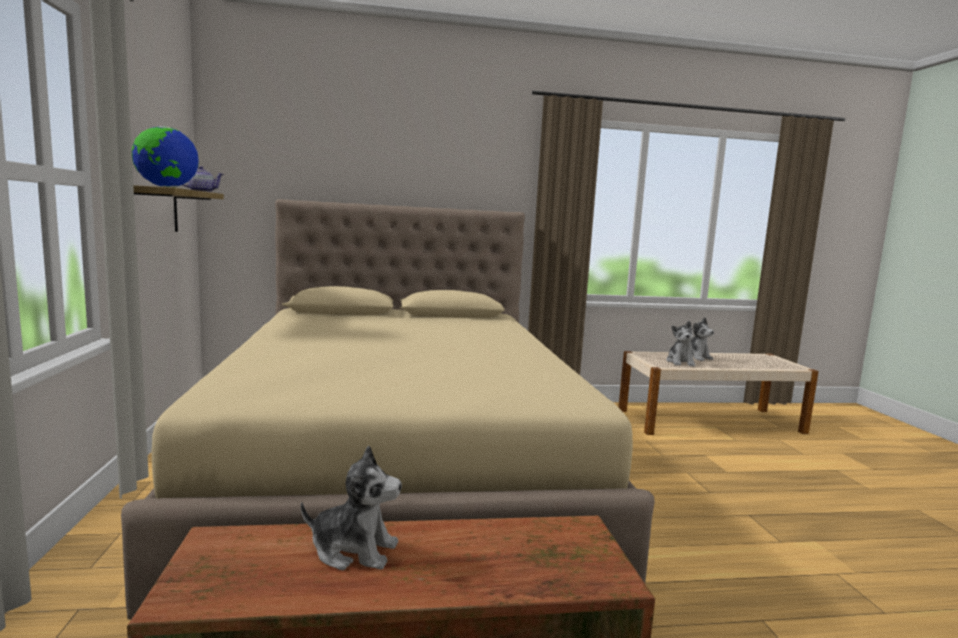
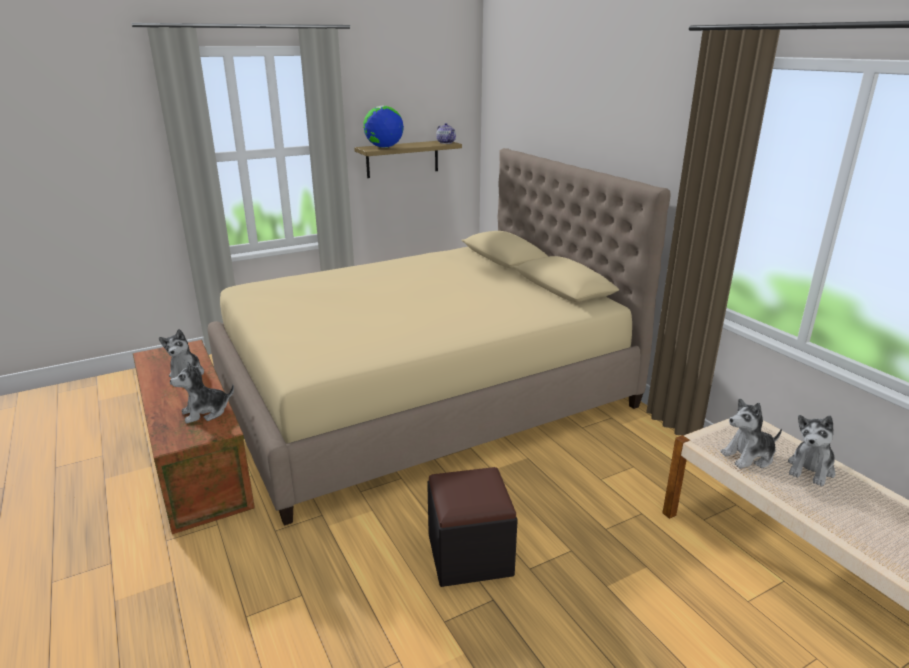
camera: 70 degrees right, 15 degrees up
(520, 539) = (205, 412): none -> plush toy
(692, 511) = (469, 555): none -> black ottoman

